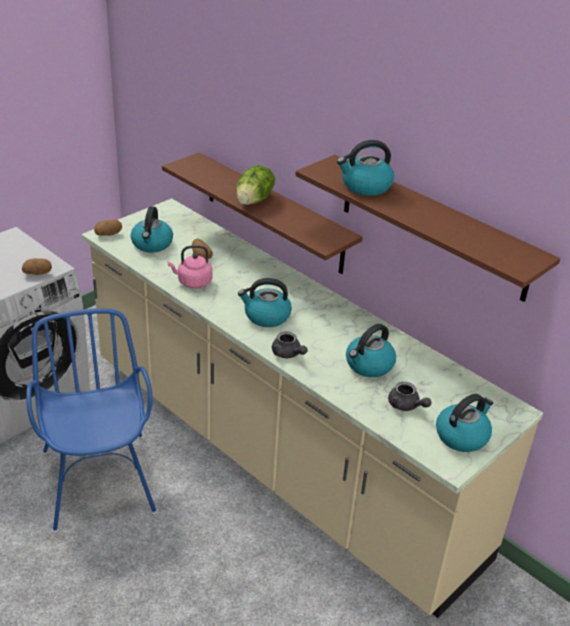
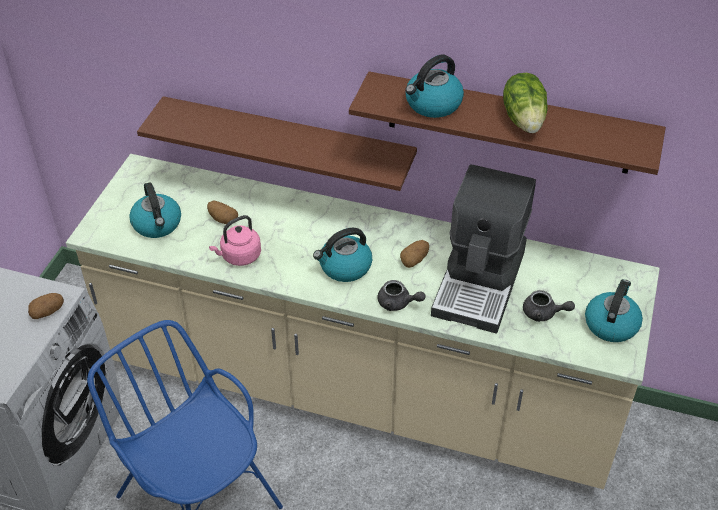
camera: 25 degrees left, 10 degrees up
(108, 234) = (98, 230): potato -> potato (414, 260)
(254, 200) = (276, 142): lettuce -> lettuce (524, 119)
(369, 365) = (480, 283): kettle -> coffee machine

